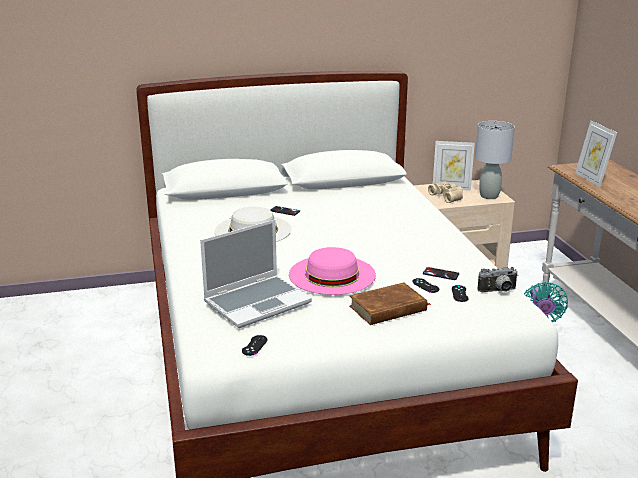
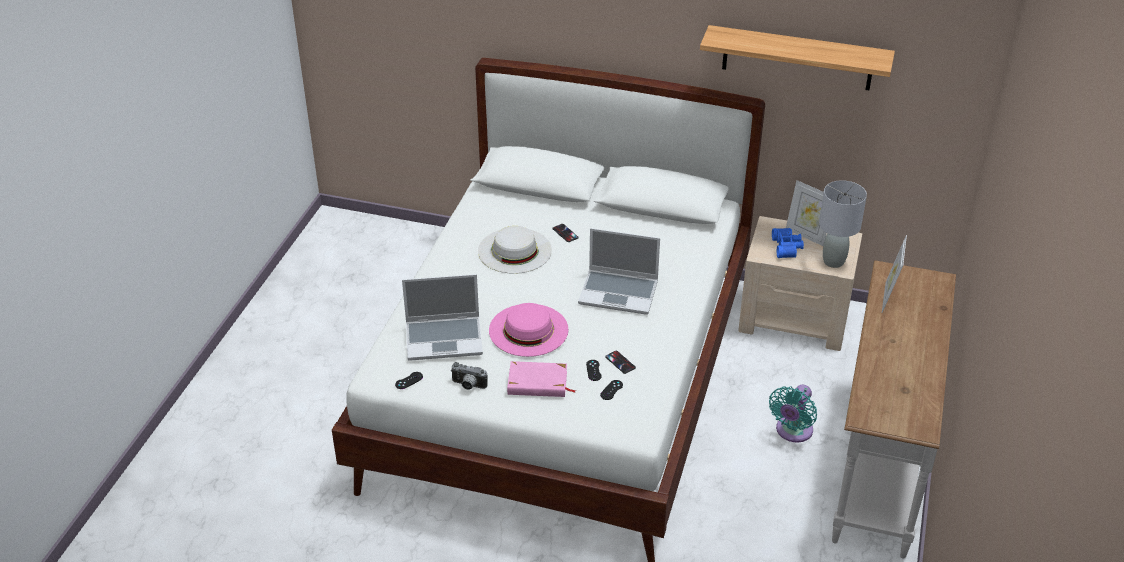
camera: 30 degrees right, 15 degrees up
(379, 233) = (619, 292): none -> laptop
(388, 308) = (538, 383): brown book -> pink book
(425, 26) = (797, 58): none -> shelf
(447, 196) = (787, 247): beige binoculars -> blue binoculars
(498, 291) = (646, 400): camera -> camera (468, 386)

